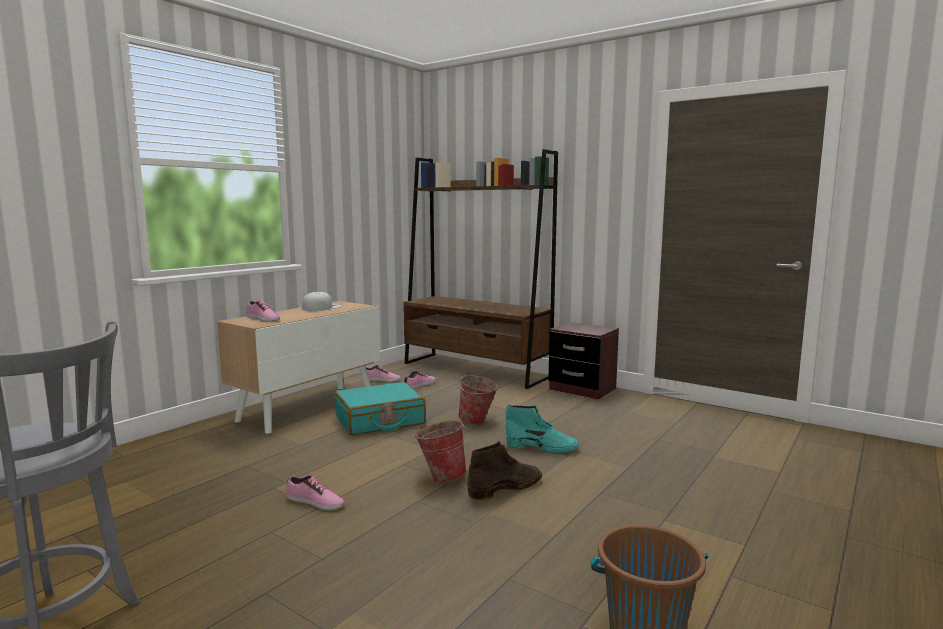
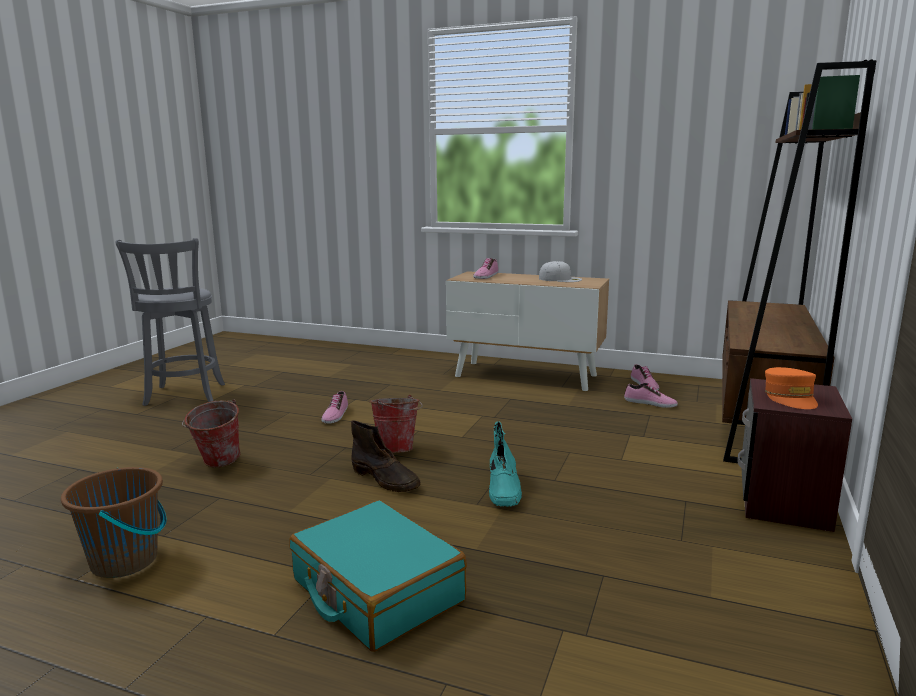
camera: 75 degrees right, 5 degrees up
(380, 420) = (518, 405): turquoise suitcase -> turquoise suitcase (376, 591)
(477, 422) = (556, 446): bucket -> bucket (216, 464)
(586, 329) = (790, 398): none -> orange cap

